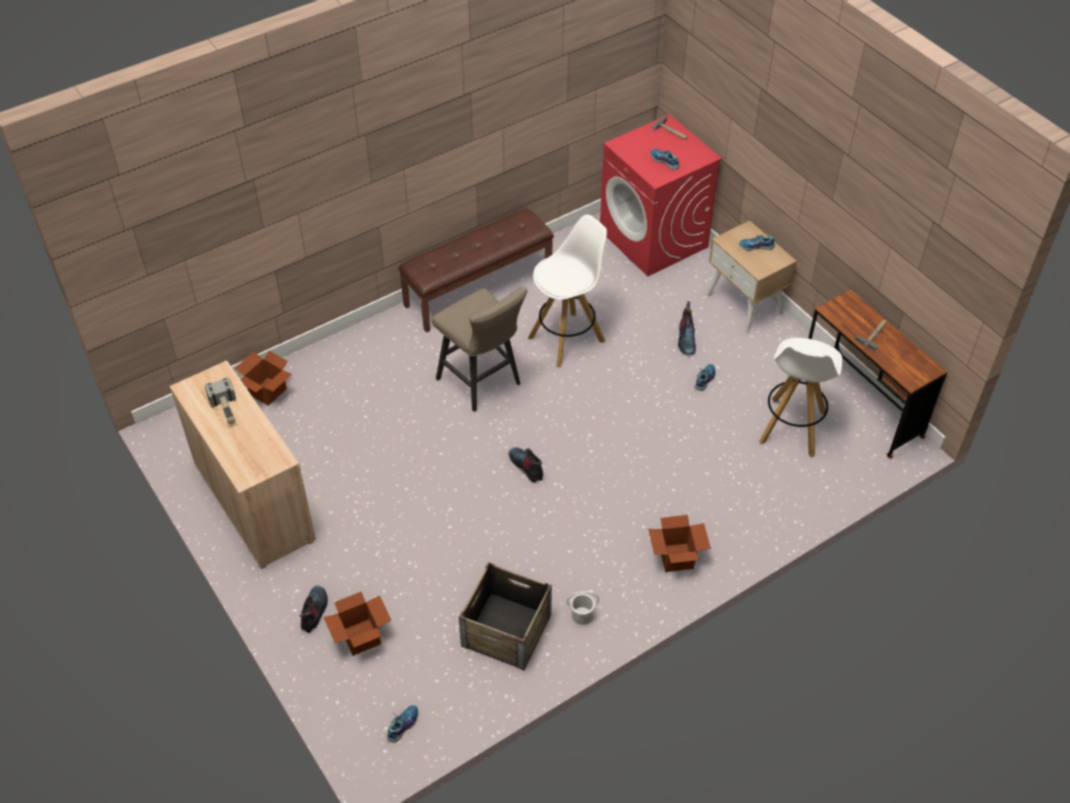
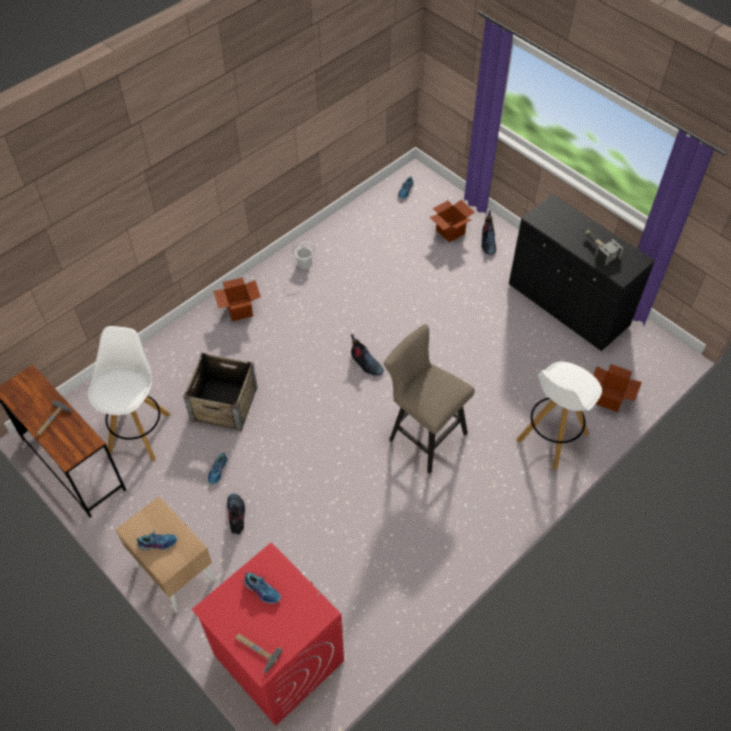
camera: 170 degrees right, 5 degrees up
(254, 502) = (567, 305): beige cabinet -> black cabinet
(478, 288) = (459, 548): brown bench -> none
(507, 630) = (354, 248): crate -> crate (223, 403)
(567, 339) = (354, 497): white stool -> white stool (551, 437)

